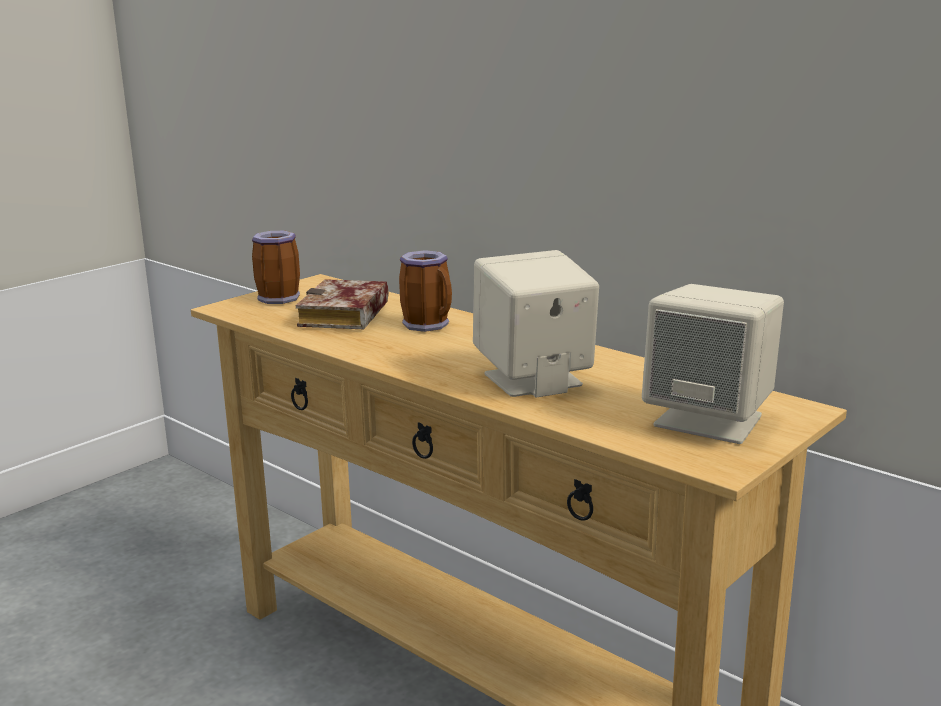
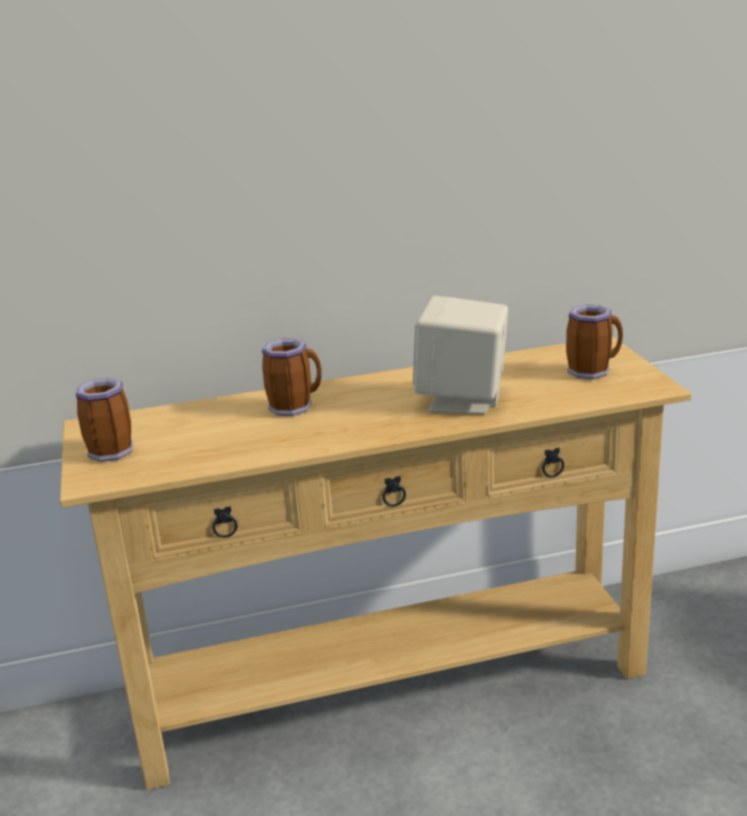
camera: 55 degrees left, 5 degrees up
(346, 316) = (215, 433): book -> none
(710, 420) = (592, 371): beige speaker -> mug

